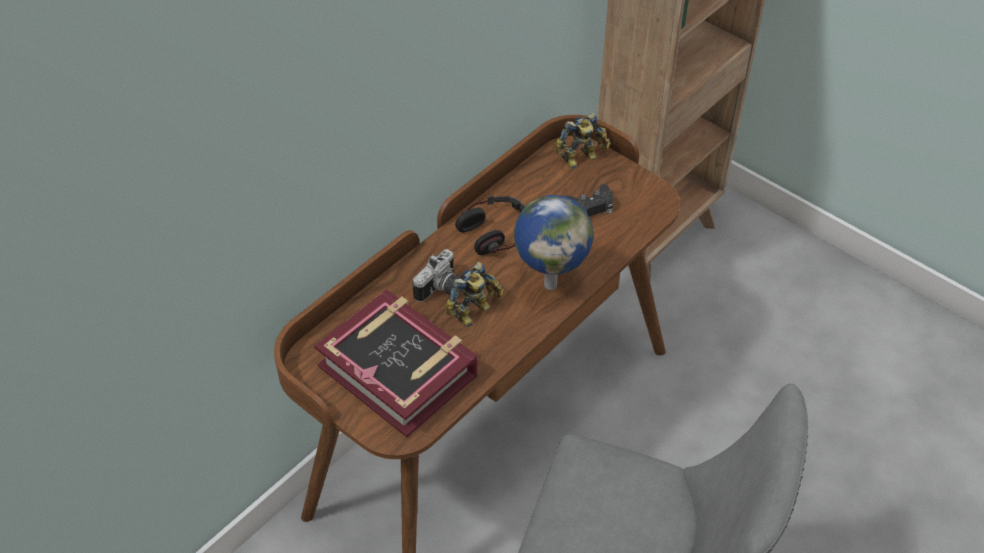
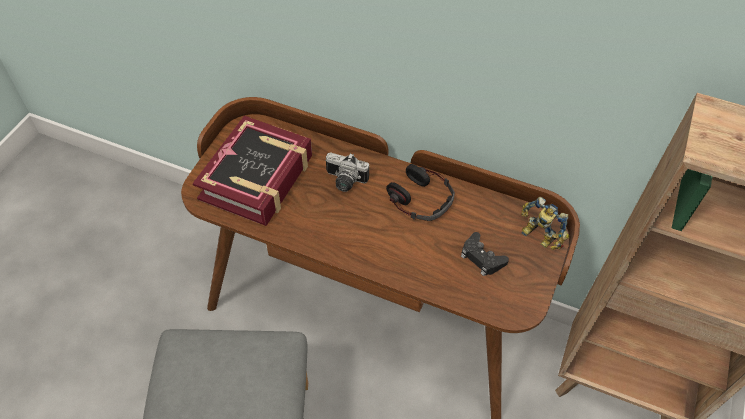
camera: 70 degrees right, 5 degrees up
(474, 312) = (329, 208): toy robot -> none
(550, 284) = (379, 250): globe -> none

